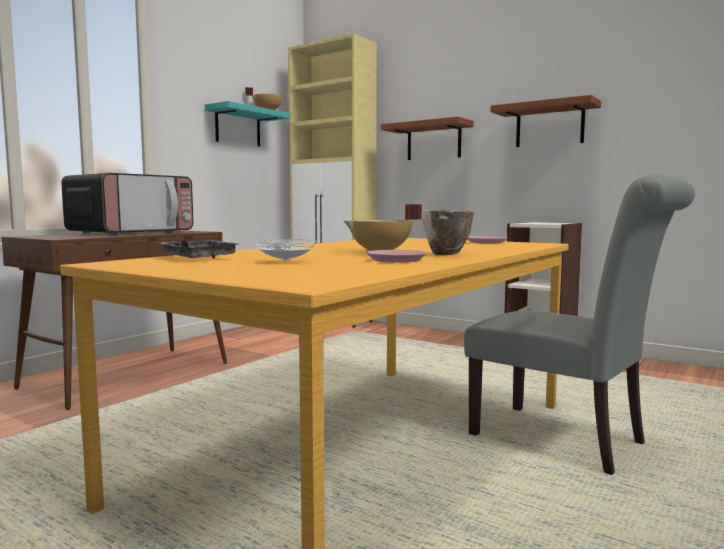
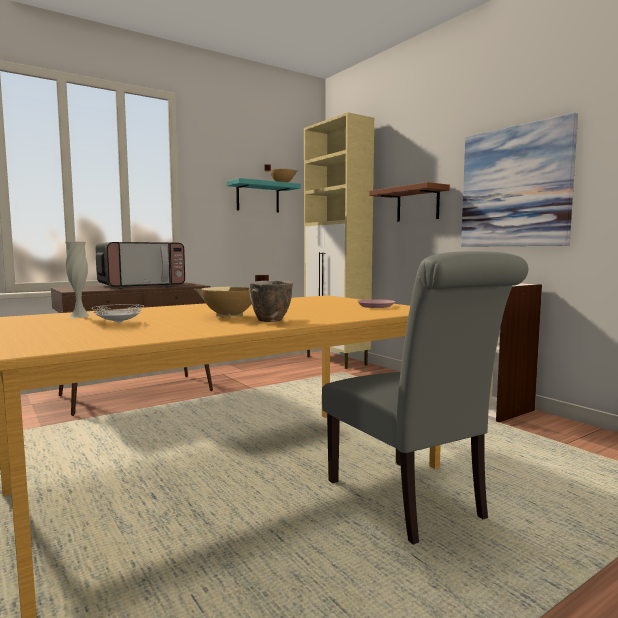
camera: 20 degrees right, 0 degrees up
(197, 258) = (79, 316): grey tray -> white vase
(396, 260) = (202, 326): pink plate -> none
(549, 125) = (514, 187): brown shelf -> picture

